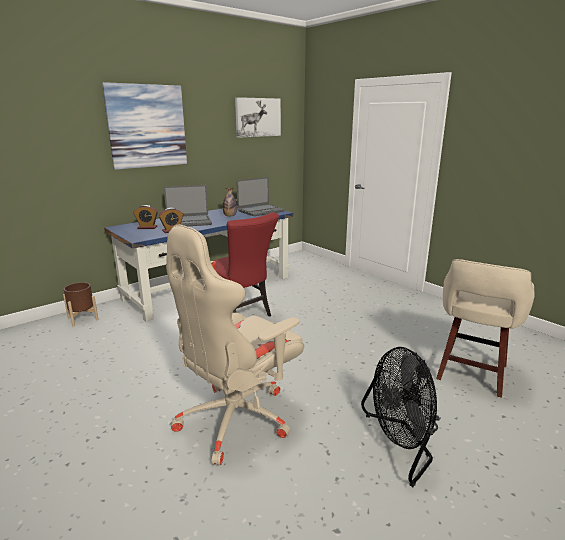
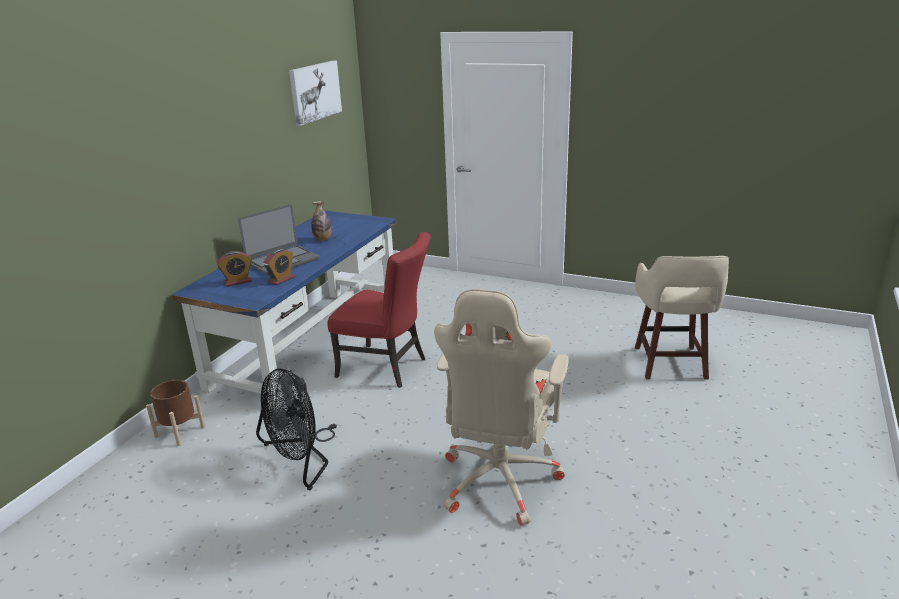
camera: 25 degrees left, 5 degrees up
(147, 126) = (201, 136): picture -> none
(261, 211) = (352, 223): laptop -> none
(403, 441) = (661, 444): black fan -> black fan (302, 456)

